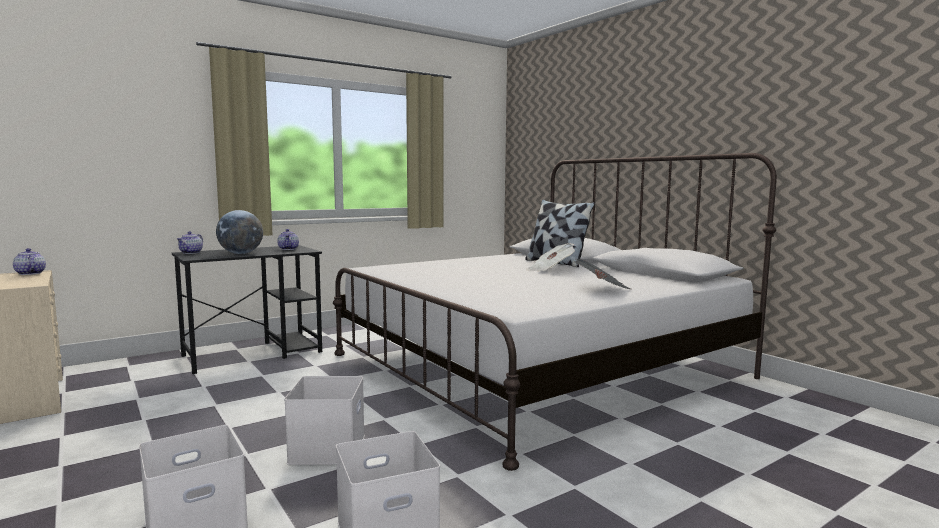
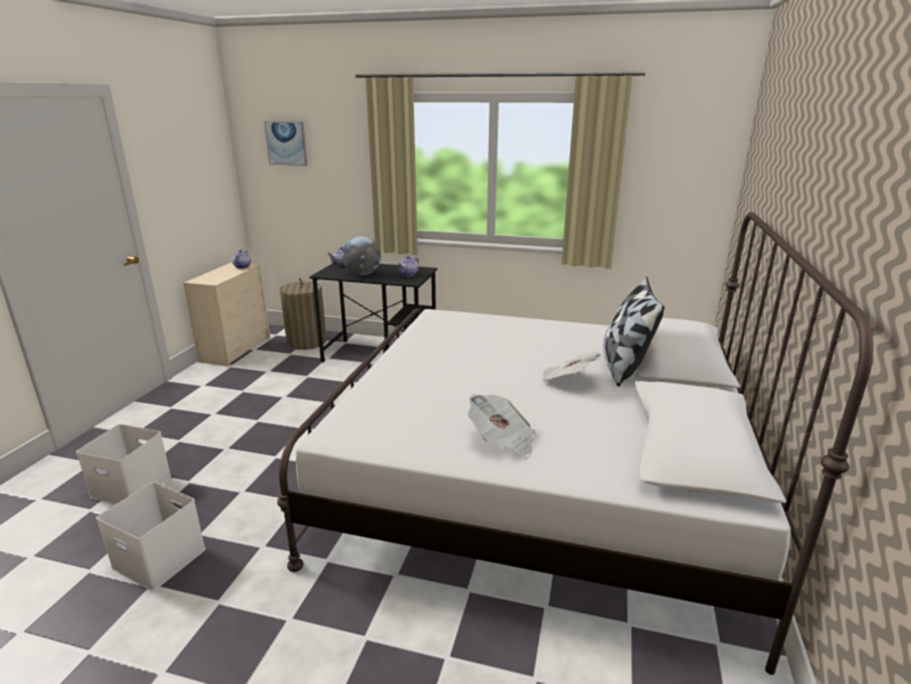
camera: 50 degrees right, 15 degrees up
(78, 112) = (286, 143): none -> picture
(131, 368) = (306, 342): none -> laundry basket
(329, 449) = (257, 472): white storage box -> none

